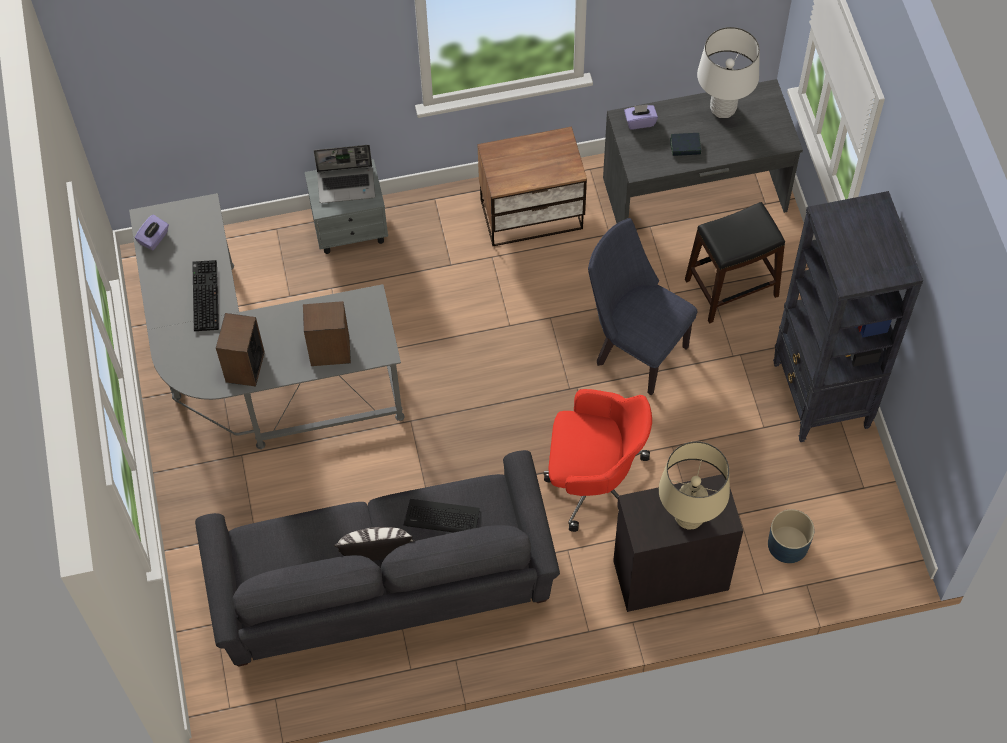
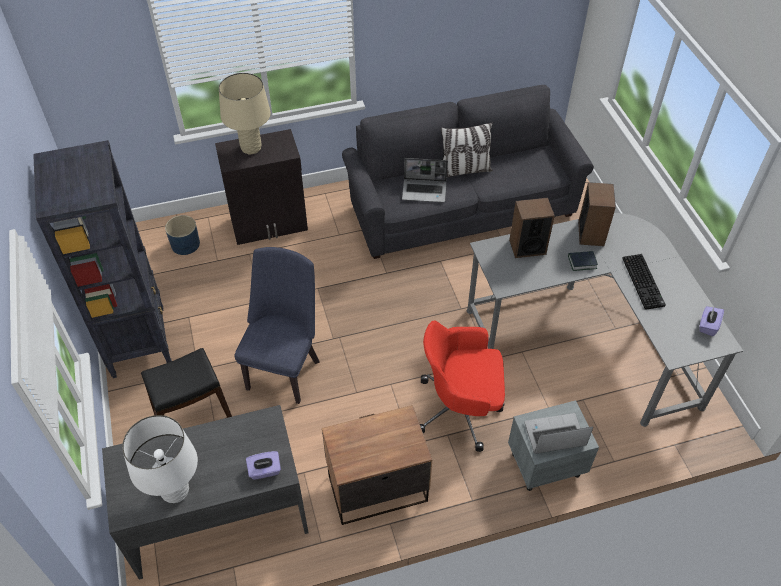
camera: 175 degrees right, 10 degrees down
(442, 518) = (425, 191): keyboard -> laptop
(594, 481) = (320, 275): red office chair -> red office chair (461, 409)
(635, 350) = (285, 369): blue chair -> blue chair turned 105 degrees counterclockwise
(685, 147) = (221, 445): book -> book (582, 262)

